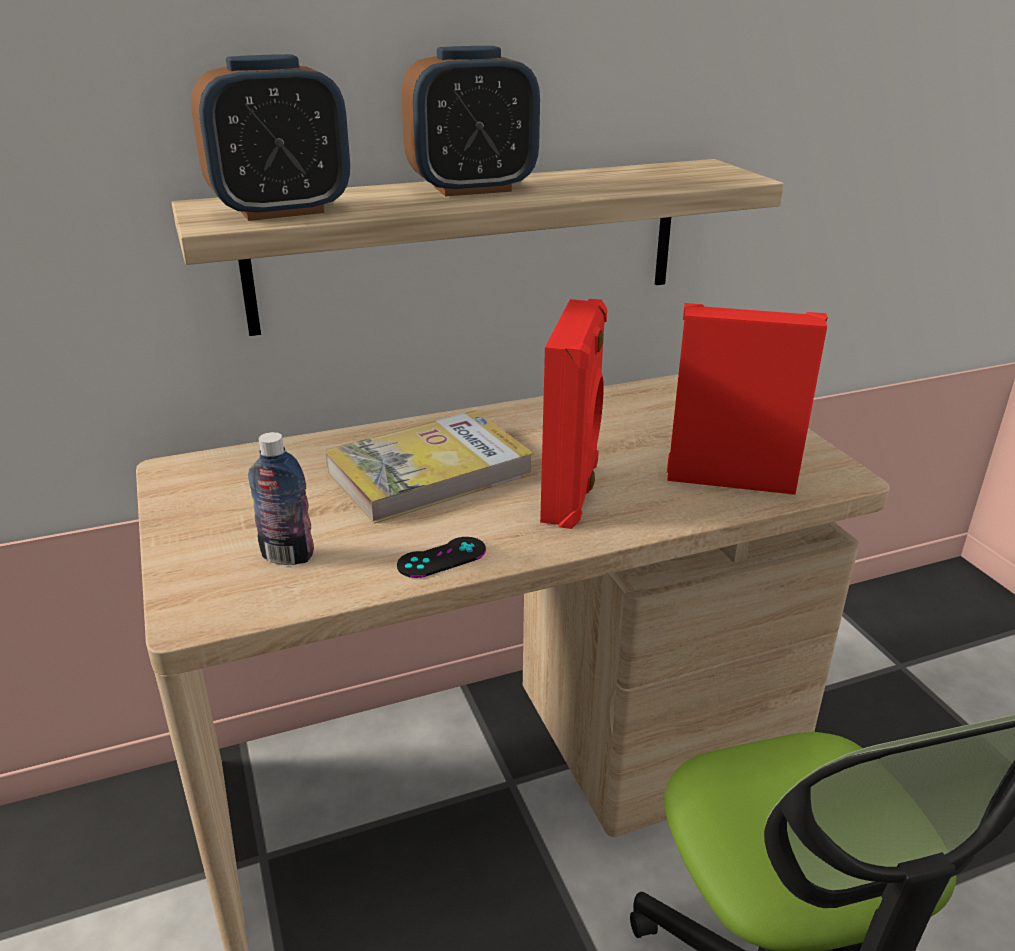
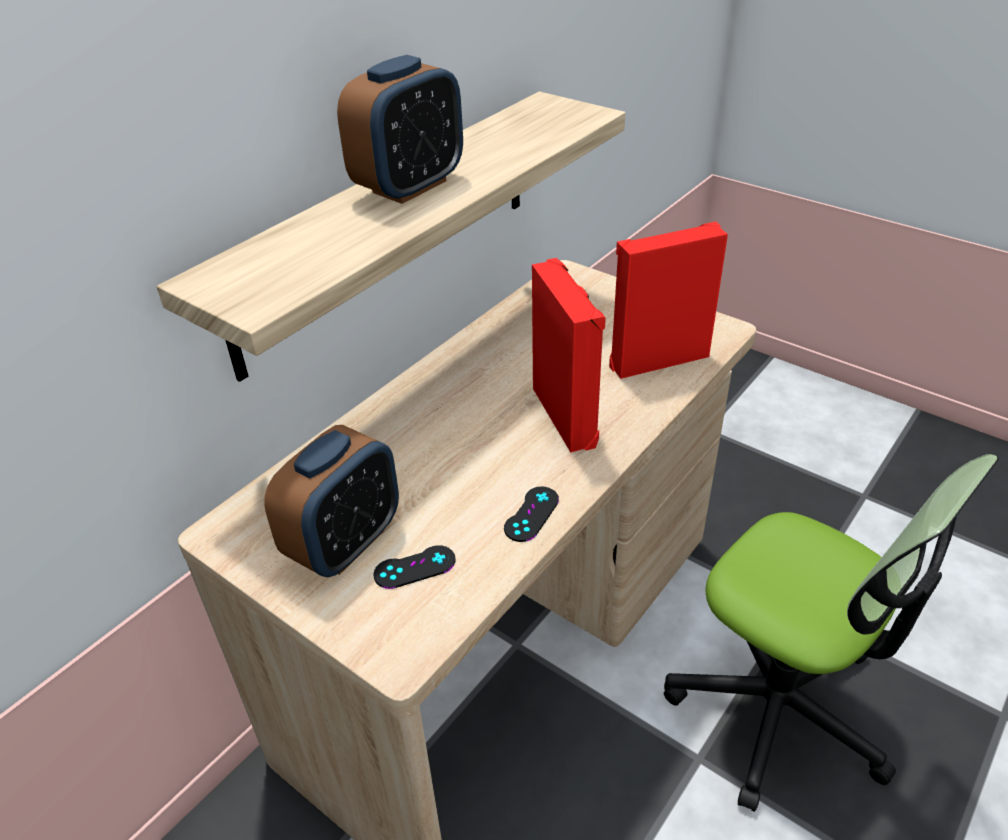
camera: 30 degrees left, 10 degrees up
(281, 211) = (290, 268): alarm clock -> alarm clock (345, 544)
(287, 556) = (415, 567): bottle -> black game controller
(429, 472) = (444, 442): book -> none

